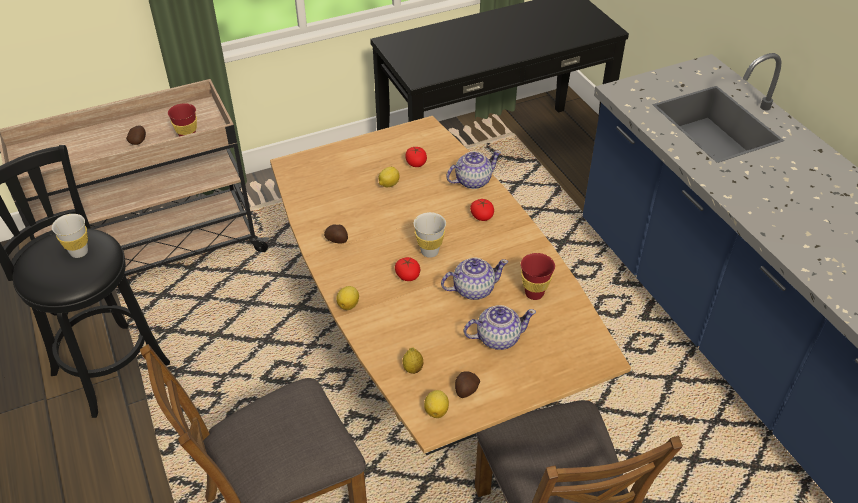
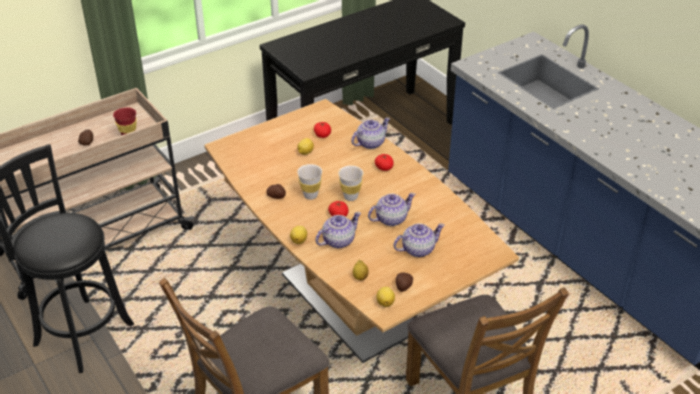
camera: 10 degrees left, 5 degrees down
(79, 252) = (67, 230): white cup -> white cup (310, 195)
(397, 312) = (338, 241): none -> teapot
(534, 293) = (437, 216): red cup -> none

